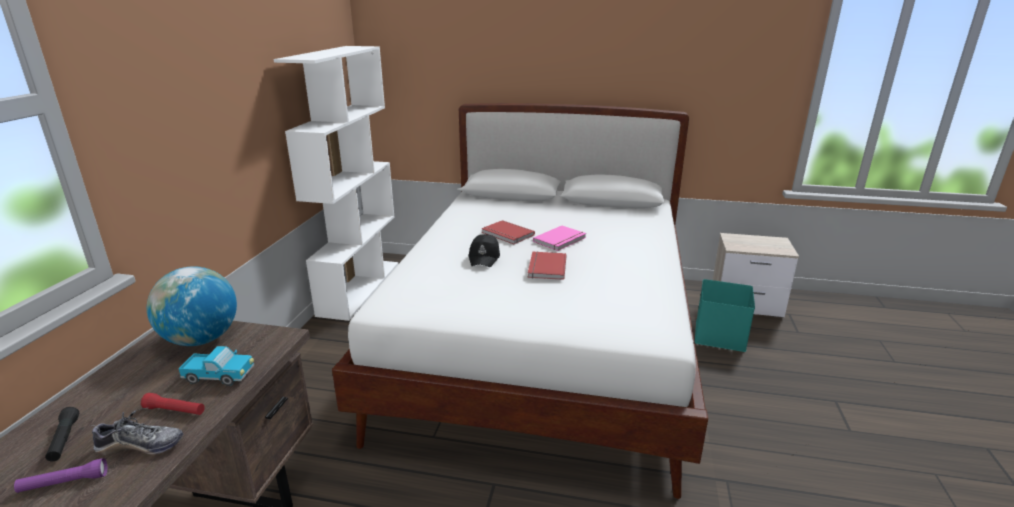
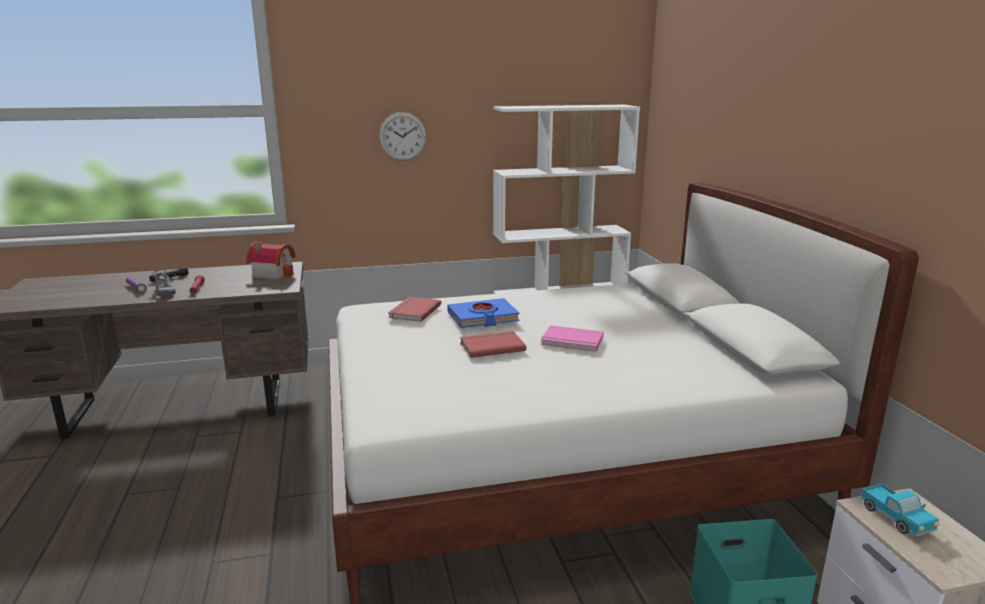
camera: 65 degrees right, 5 degrees down
(201, 340) = (273, 273): globe -> toy house
(208, 110) = (402, 136): none -> wall clock
(220, 377) = (233, 288): toy truck -> toy truck (896, 519)
(484, 257) = (483, 318): black cap -> blue book
(507, 234) = (554, 317): red book -> red book (413, 311)

